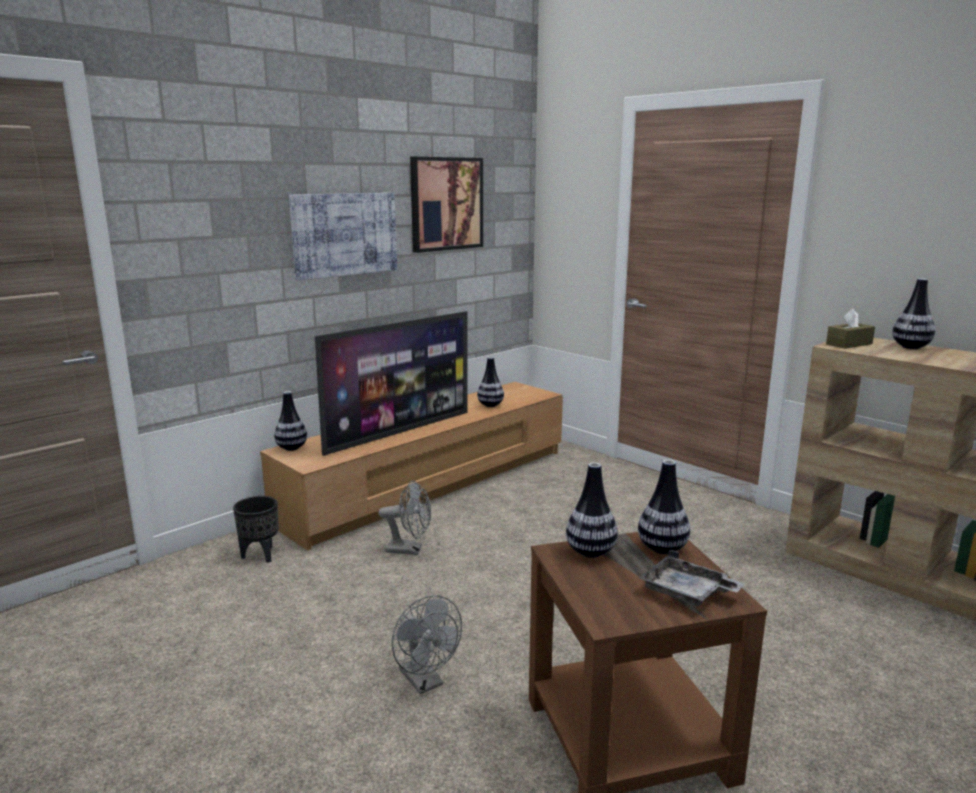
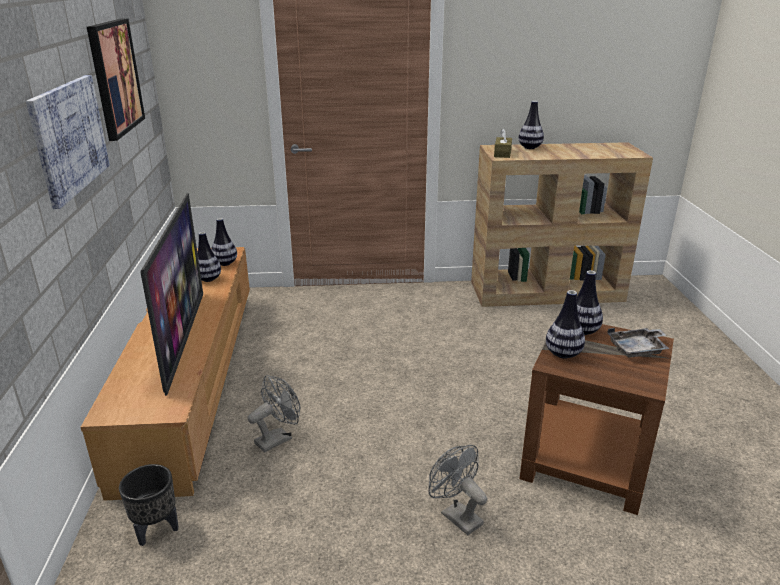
camera: 50 degrees left, 10 degrees up
(291, 448) = (111, 405): vase -> vase (225, 263)
(425, 682) = (456, 515): grey fan -> grey fan turned 135 degrees counterclockwise

